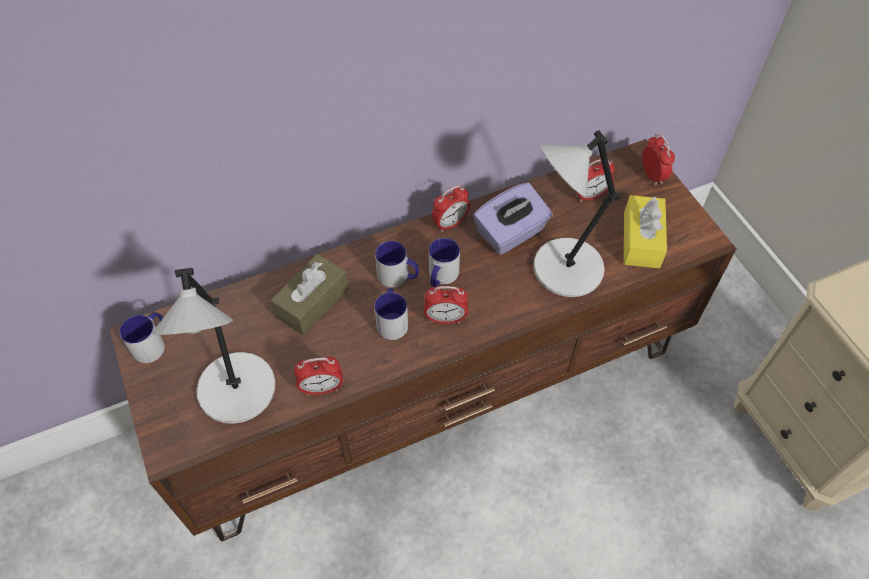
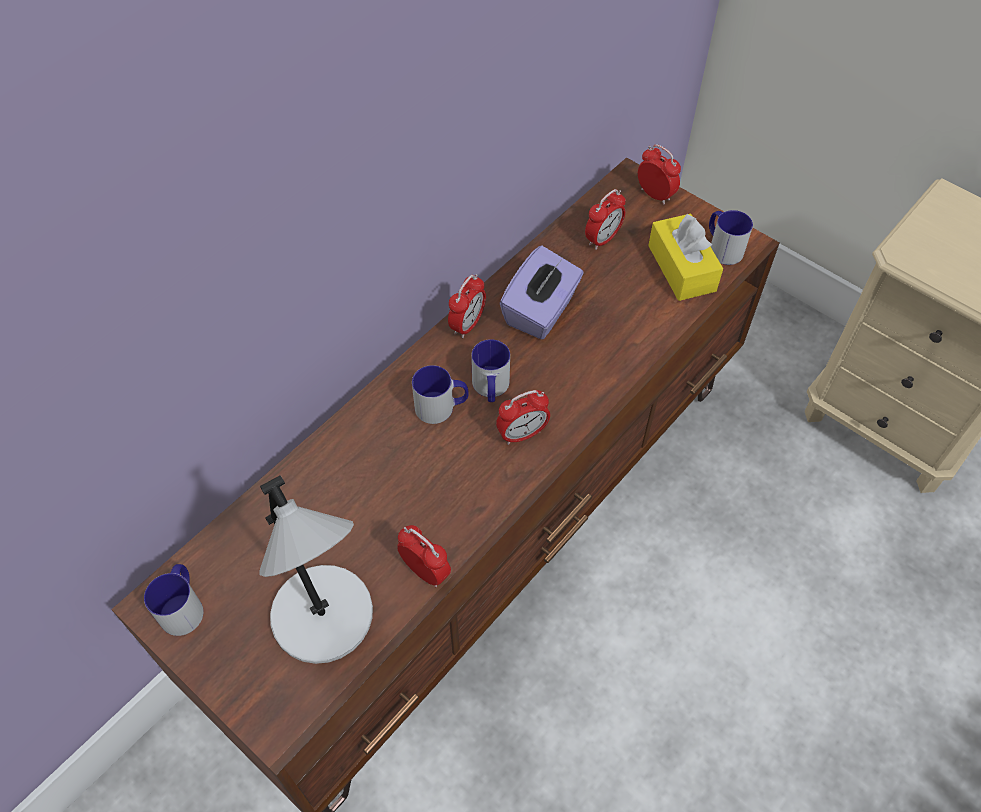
camera: 25 degrees left, 0 degrees up
(312, 302) = (357, 476): brown tissue box -> none
(322, 388) = (425, 571): alarm clock -> alarm clock turned 105 degrees counterclockwise
(392, 320) = (463, 460): mug -> mug (722, 247)
(564, 270) = (620, 330): grey table lamp -> none

